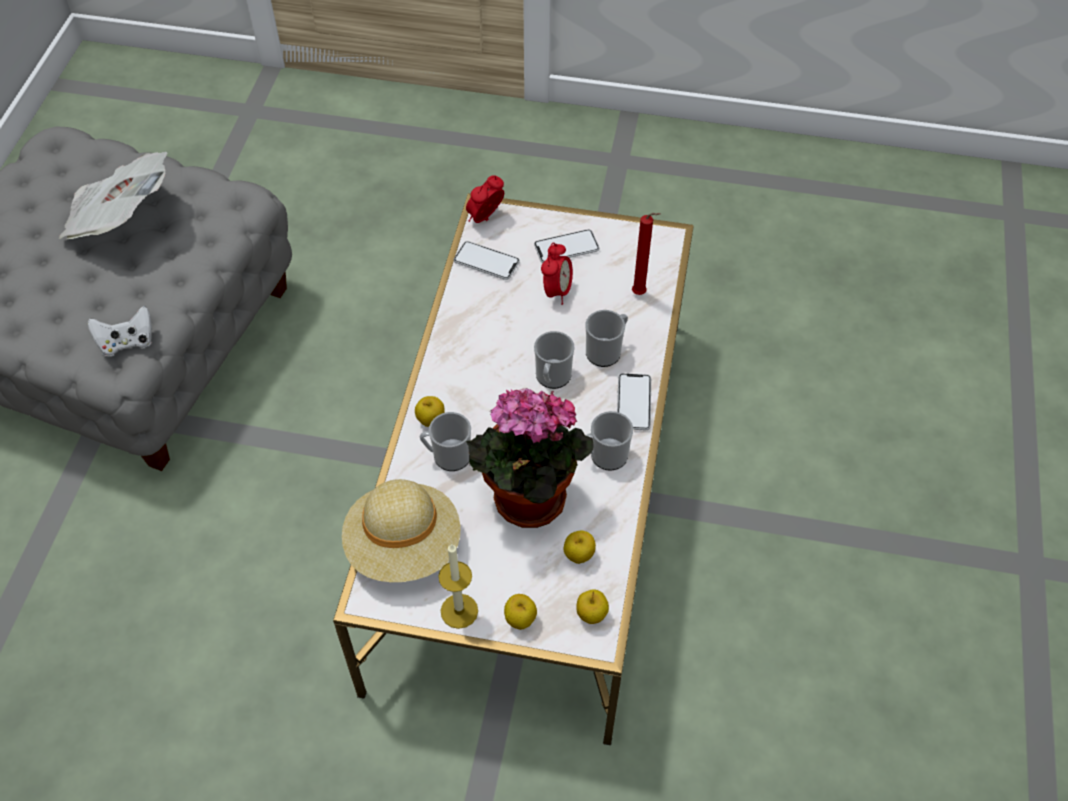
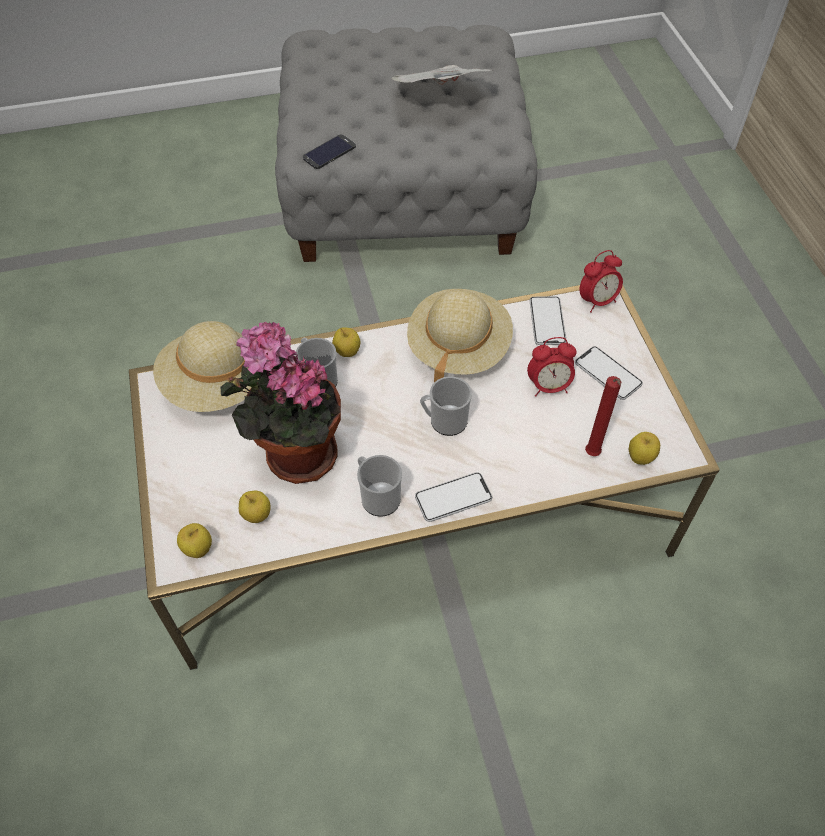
camera: 65 degrees right, 0 degrees up
(127, 342) = (329, 152): white game controller -> phone
(459, 611) = (166, 448): candle -> none
(476, 335) = (458, 347): none -> beige hat
(485, 219) = (597, 301): alarm clock -> alarm clock turned 135 degrees clockwise
(520, 620) = (173, 496): apple -> apple (640, 458)
(606, 351) = (502, 452): mug -> none

